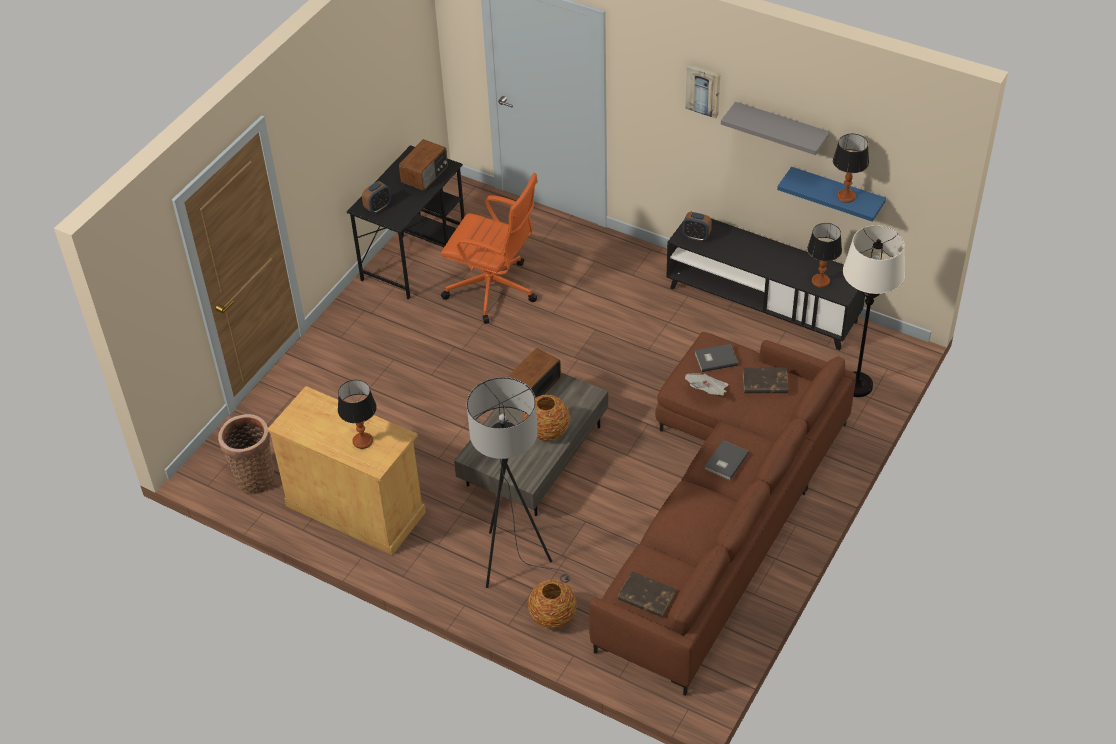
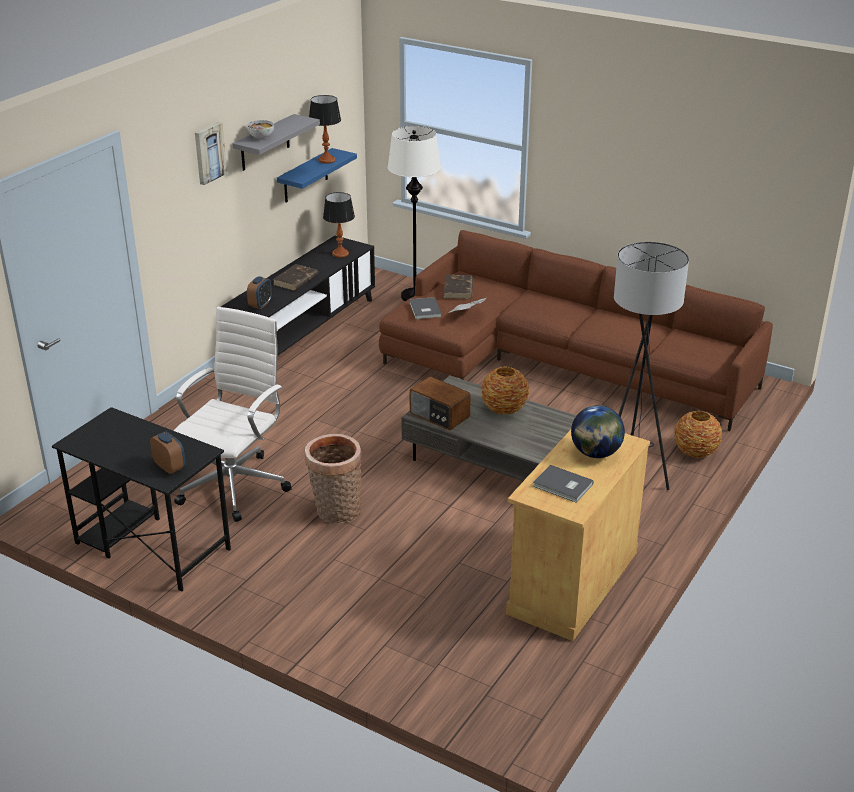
camera: 90 degrees left, 15 degrees down
(254, 477) = (527, 673): basket -> basket (336, 512)
(362, 441) = (595, 453): table lamp -> globe
(425, 174) = (120, 432): radio -> none
(494, 290) = (235, 484): orange office chair -> white office chair
(645, 596) = (712, 351): brown book -> brown book (295, 280)
(725, 461) = (553, 310): grey book -> grey book (563, 486)
(752, 117) = (261, 137): none -> bowl

